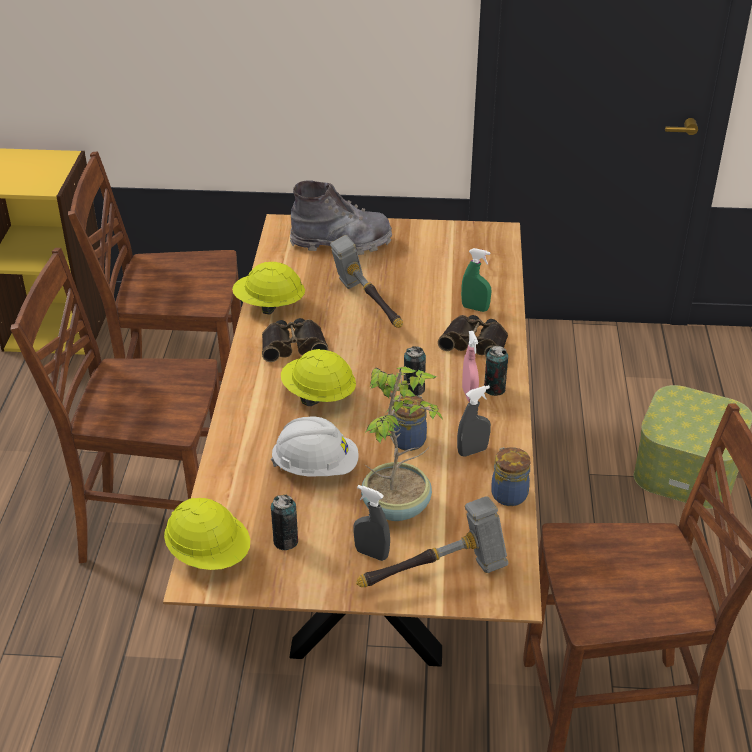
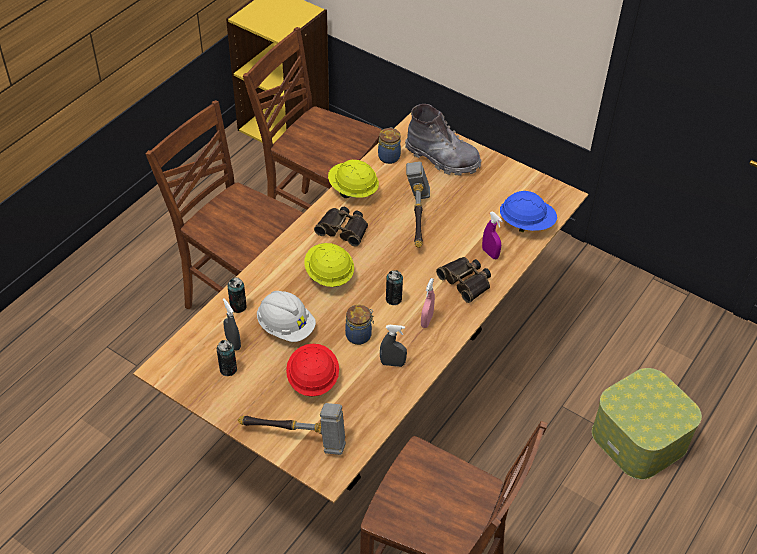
camera: 30 degrees right, 10 degrees up
(209, 555) = (179, 356): yellow hard hat -> none
(371, 554) = (270, 403): grey spray bottle -> grey spray bottle (233, 343)
(398, 506) = (312, 379): potted plant -> red hard hat
(475, 308) = (490, 253): green spray bottle -> purple spray bottle
(485, 269) = (526, 224): none -> blue hard hat
(494, 389) = (447, 324): can -> can (238, 306)
(508, 494) = (388, 405): jar -> jar (389, 156)

